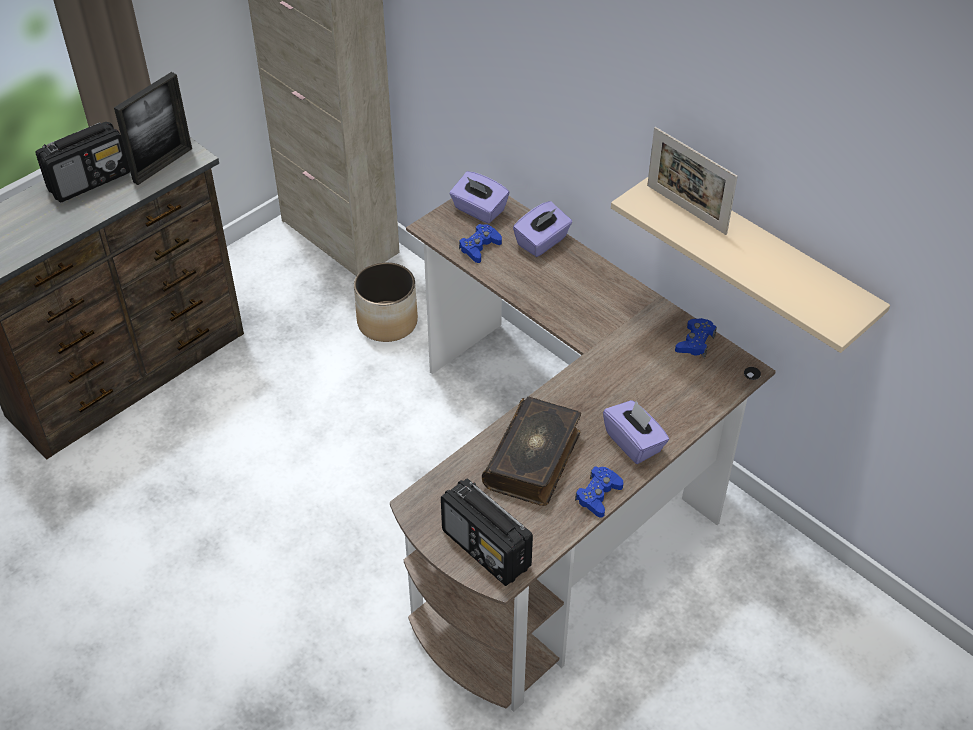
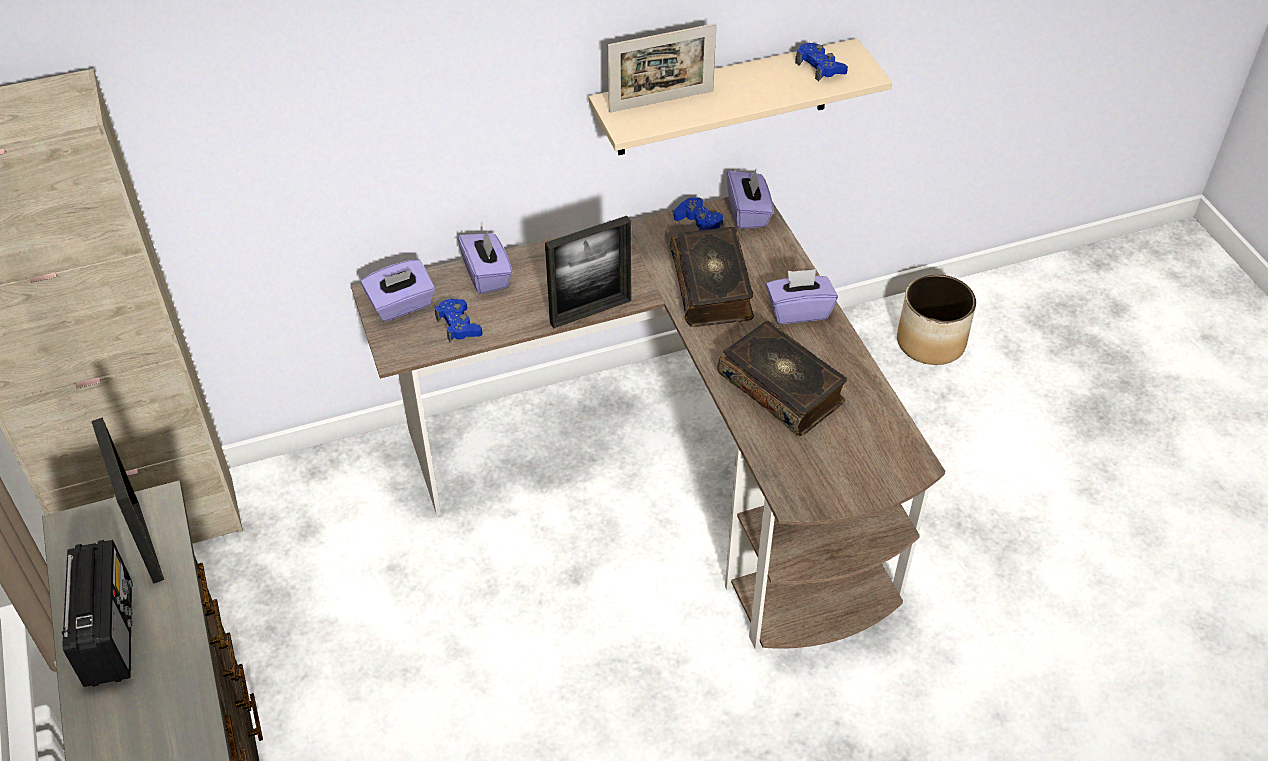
camera: 65 degrees left, 0 degrees up
(387, 322) = (333, 527): planter -> planter (930, 342)
(486, 549) = (877, 463): radio -> none
(543, 313) = (590, 312): none -> picture frame
(598, 495) = (849, 359): blue game controller -> blue game controller (820, 67)
(623, 377) = (712, 287): none -> book
(732, 370) = (748, 213): none -> purple tissue box

